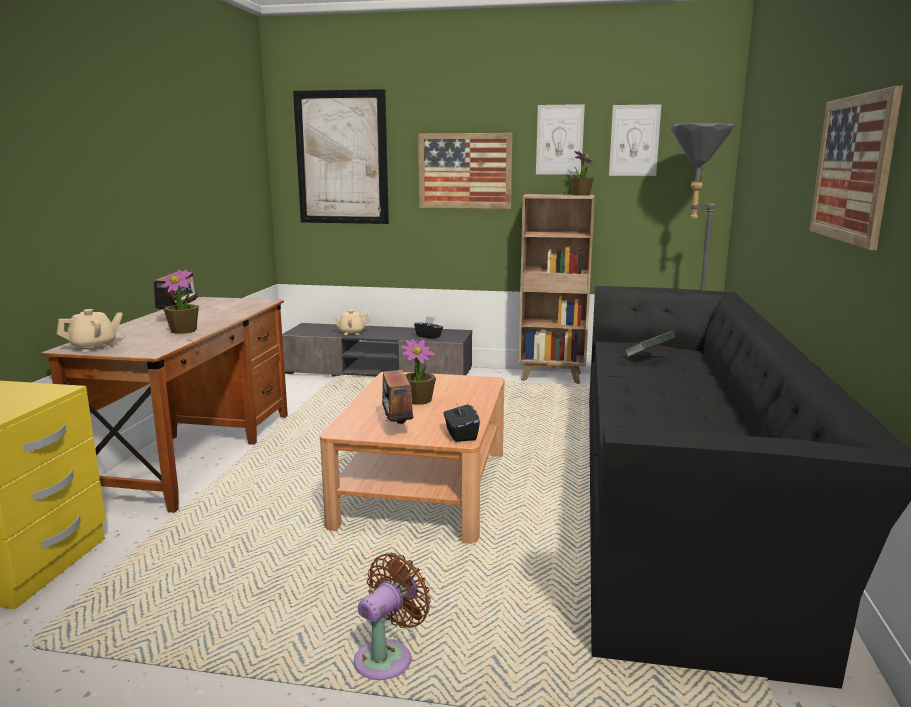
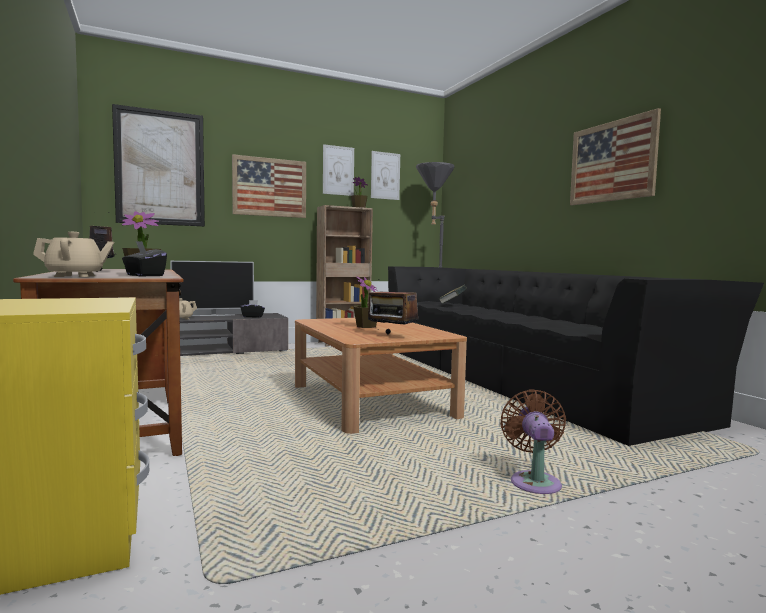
camera: 35 degrees left, 10 degrees down
(94, 347) = (75, 276): beige teapot -> beige teapot turned 60 degrees clockwise
(394, 329) = (213, 315): none -> television
(460, 435) = (441, 334): black tissue box -> black tissue box (144, 275)

